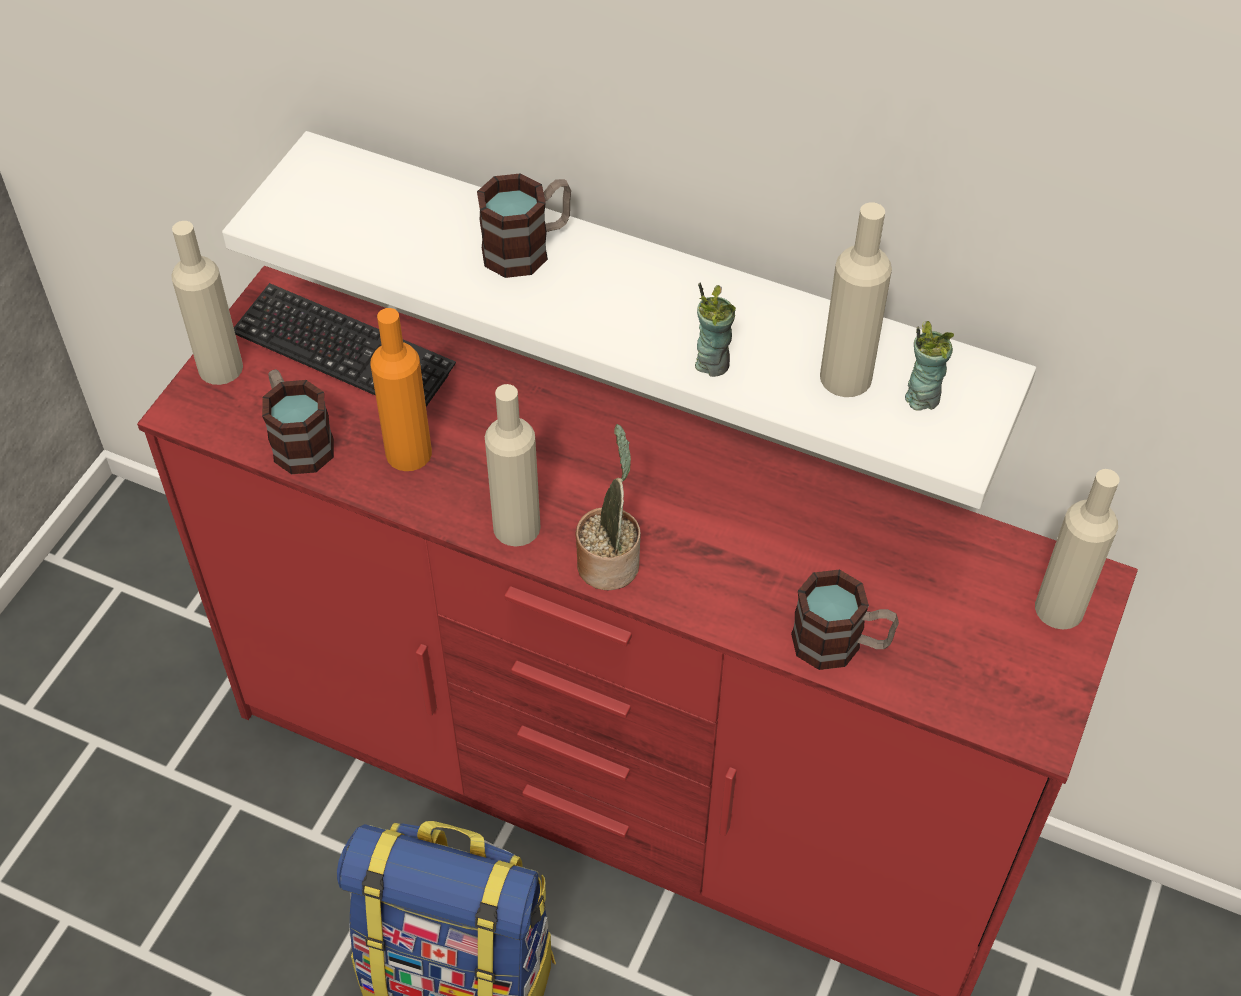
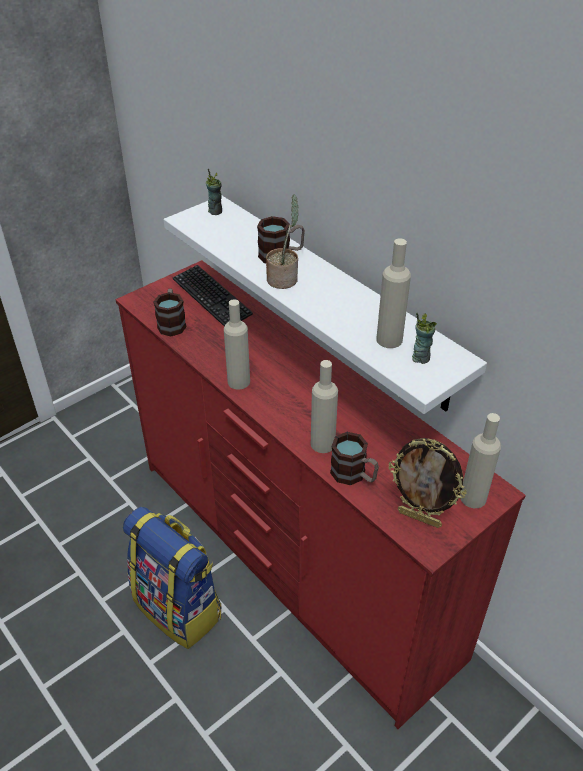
camera: 25 degrees right, 10 degrees down
(220, 367) = (160, 289): beige bottle -> beige bottle (322, 444)
(408, 453) = (212, 341): orange bottle -> none
(609, 561) = (270, 407): potted plant -> potted plant (283, 279)
(712, 363) = (331, 317): cup -> cup (215, 211)
(995, 683) = (420, 518): none -> picture frame

